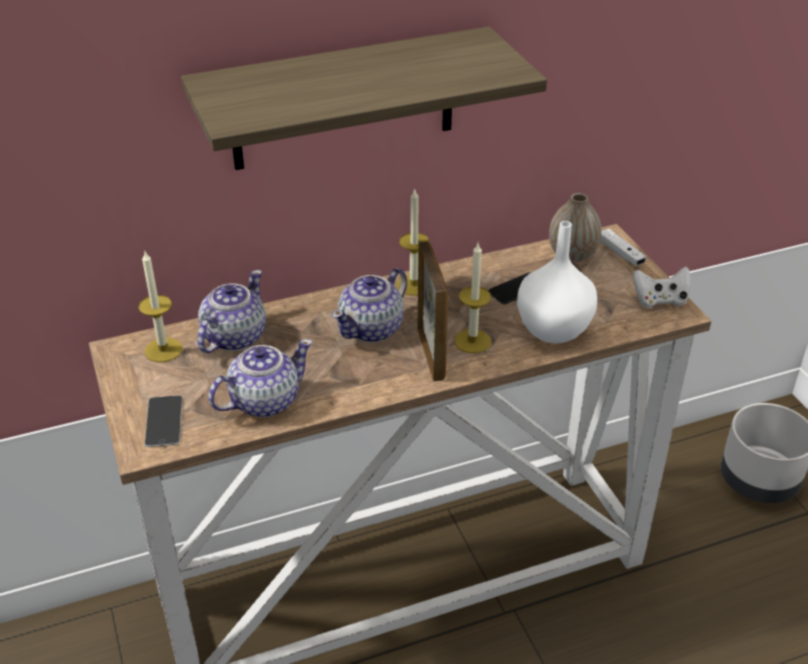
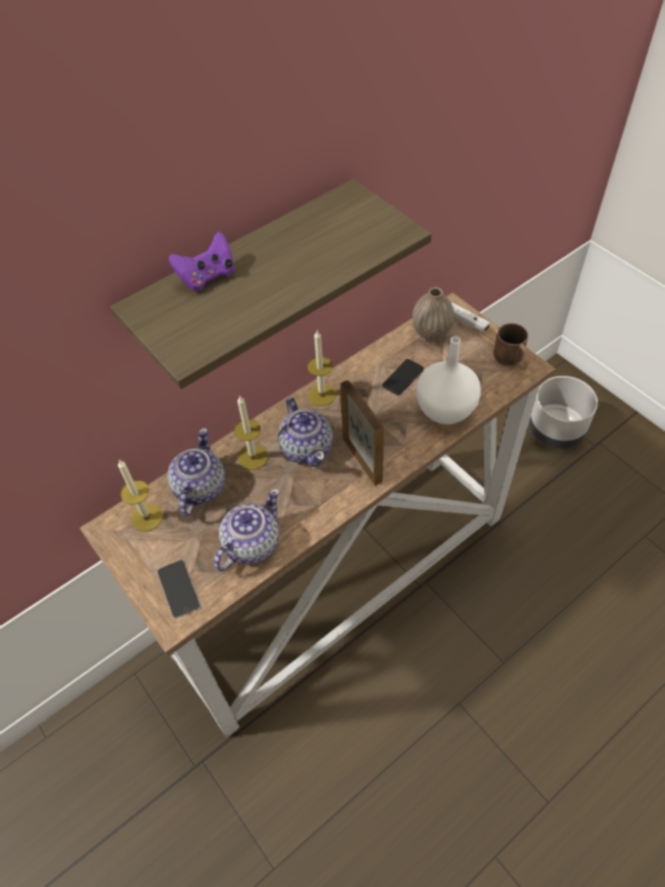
camera: 15 degrees left, 15 degrees up
(290, 71) = (207, 276): none -> purple game controller
(372, 328) = (307, 447): teapot -> teapot turned 45 degrees counterclockwise
(472, 341) = (389, 438): candle -> candle (253, 457)
(660, 300) = (512, 360): white game controller -> brown mug

